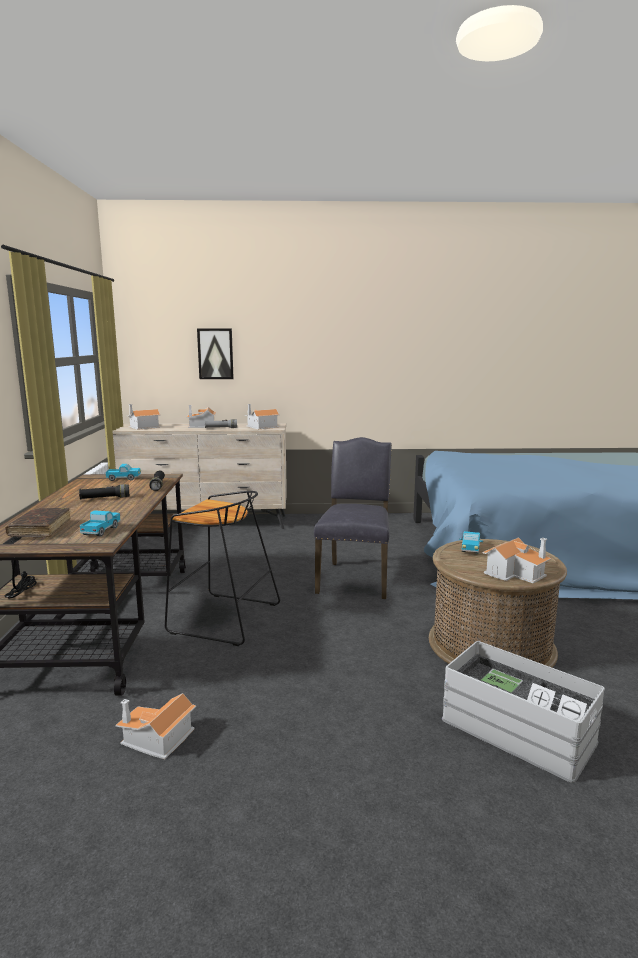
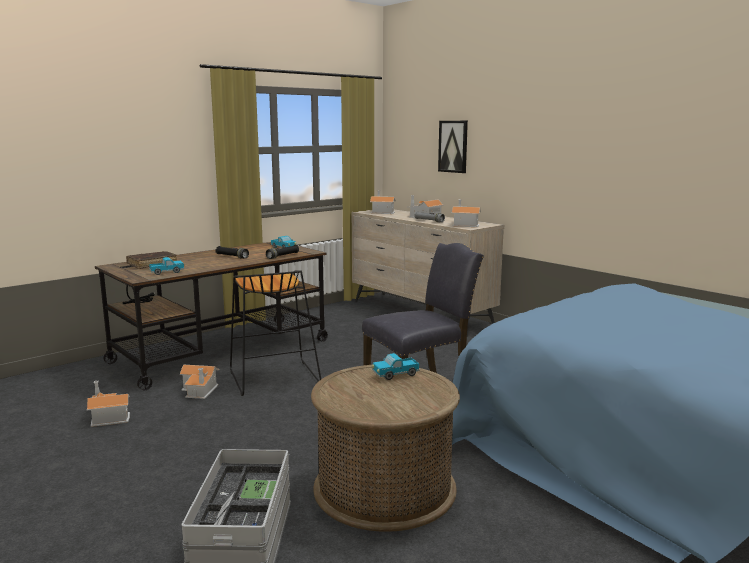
camera: 50 degrees right, 0 degrees up
(515, 573) = (359, 403): toy house -> toy house (200, 390)

